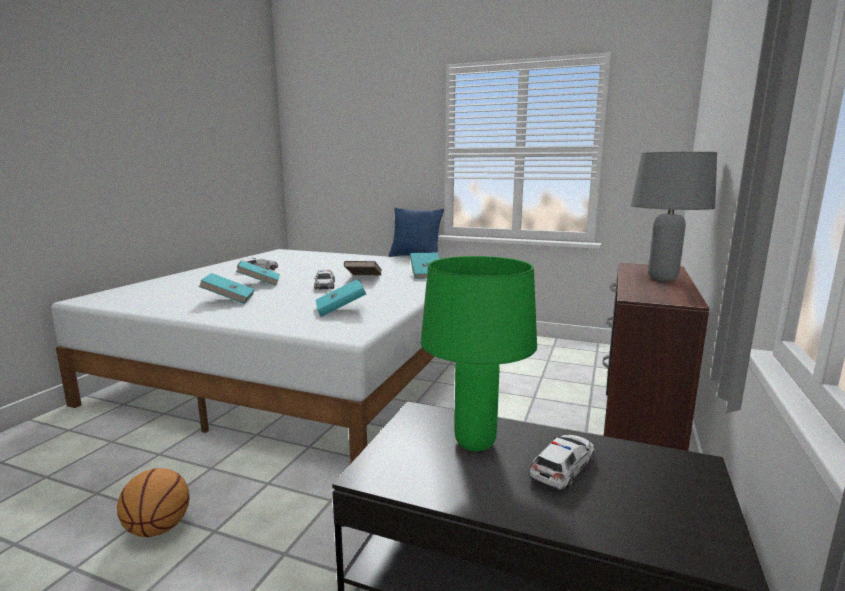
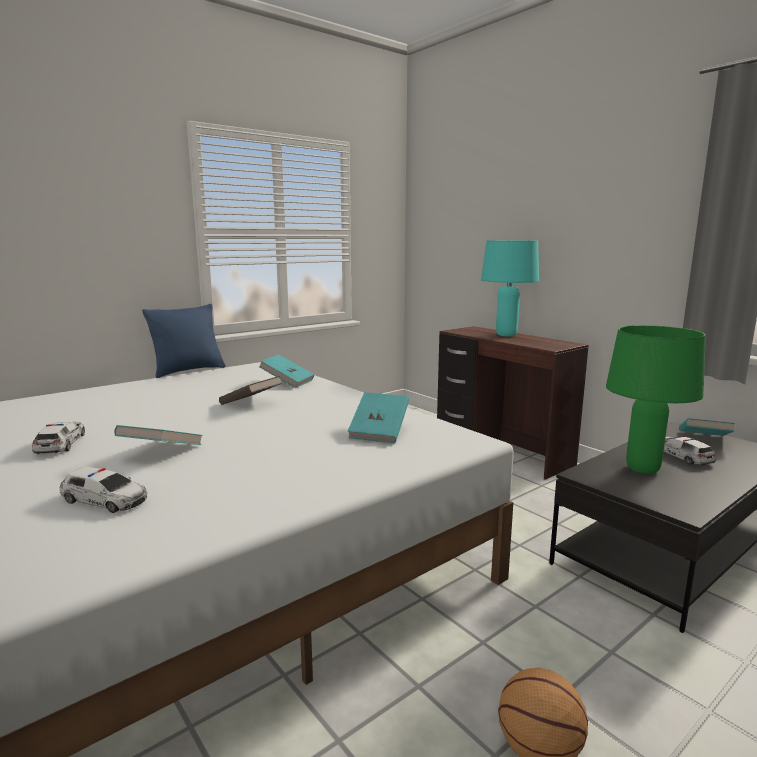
camera: 60 degrees left, 0 degrees up
(229, 300) = (231, 479): turquoise book -> turquoise book (703, 440)
(324, 285) = (250, 423): toy car -> toy car (105, 500)
(662, 278) = (506, 335): grey table lamp -> turquoise table lamp

